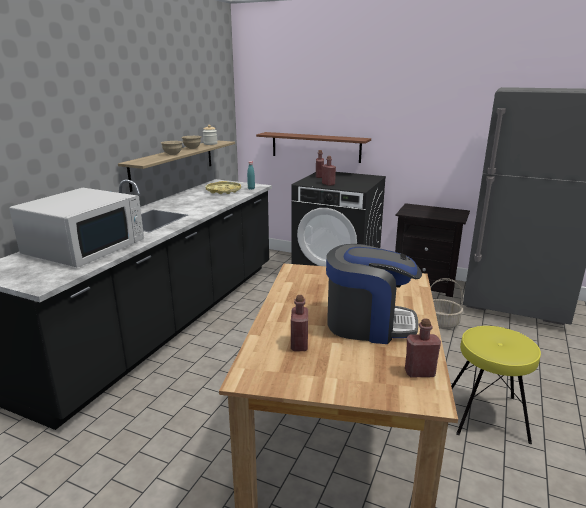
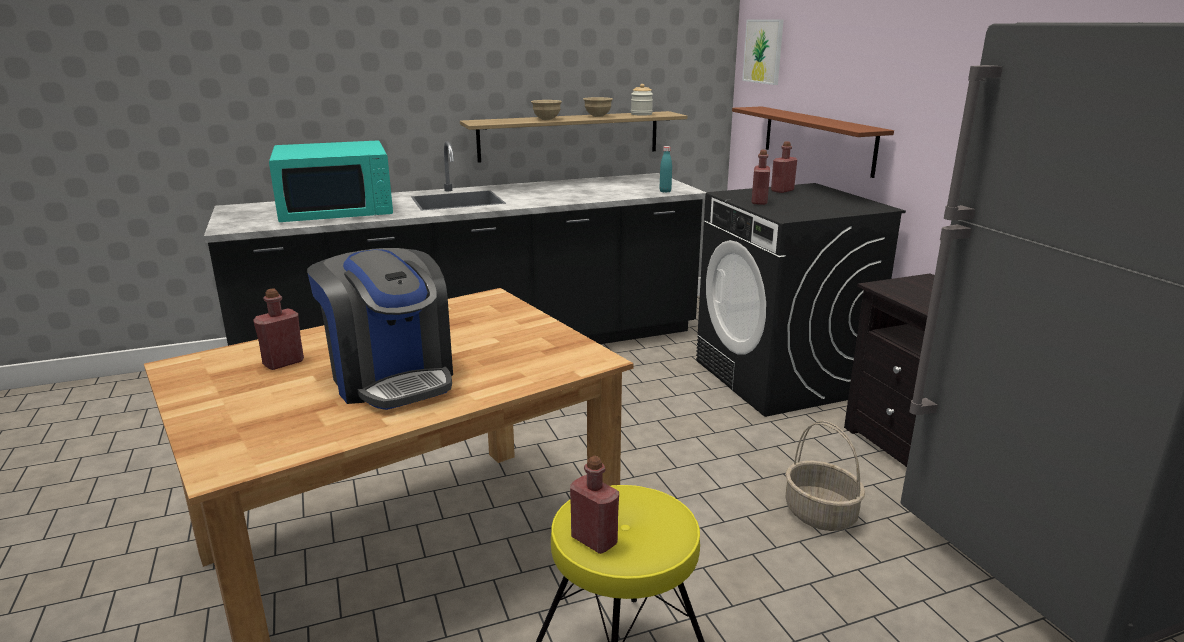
camera: 45 degrees right, 0 degrees up
(86, 247) = (337, 209): white microwave -> turquoise microwave
(223, 191) = (623, 187): yellow tray -> none
(262, 100) = (763, 51): none -> picture
(419, 373) = (288, 443): red bottle -> red bottle (594, 540)

